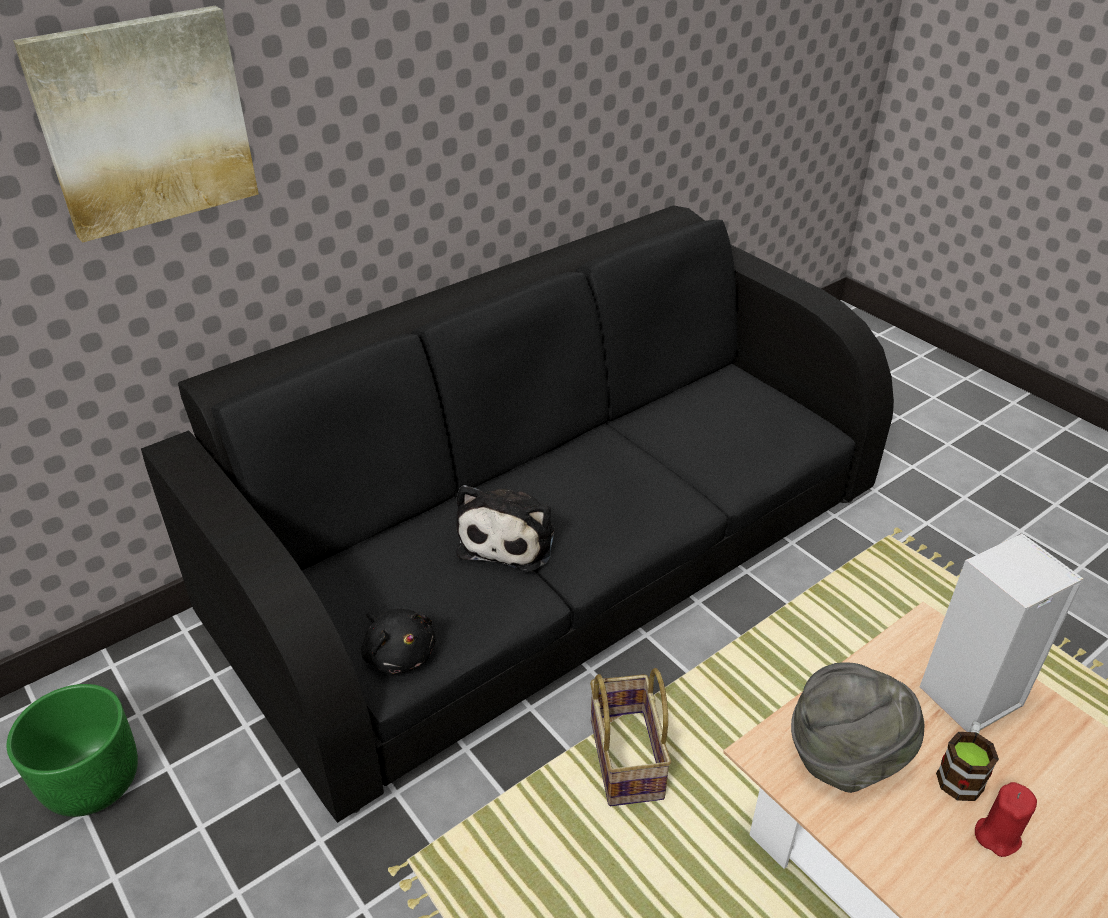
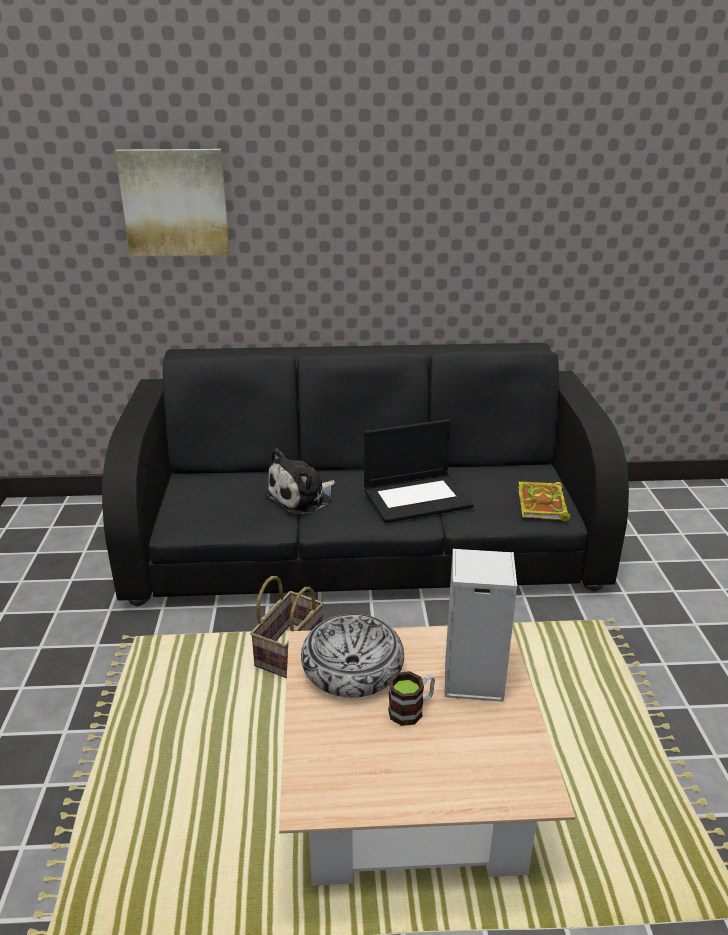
camera: 35 degrees right, 10 degrees down
(93, 781) = (52, 542): green planter -> none
(399, 653) = (188, 522): black plush toy -> none
(649, 474) = (417, 497): none -> laptop
(786, 425) = (543, 505): none -> book
(845, 755) = (352, 666): grey hat -> bowl
(997, 835) = (391, 747): red candle -> none

